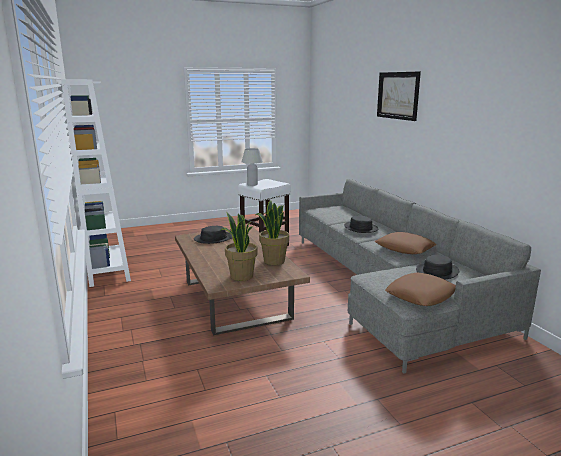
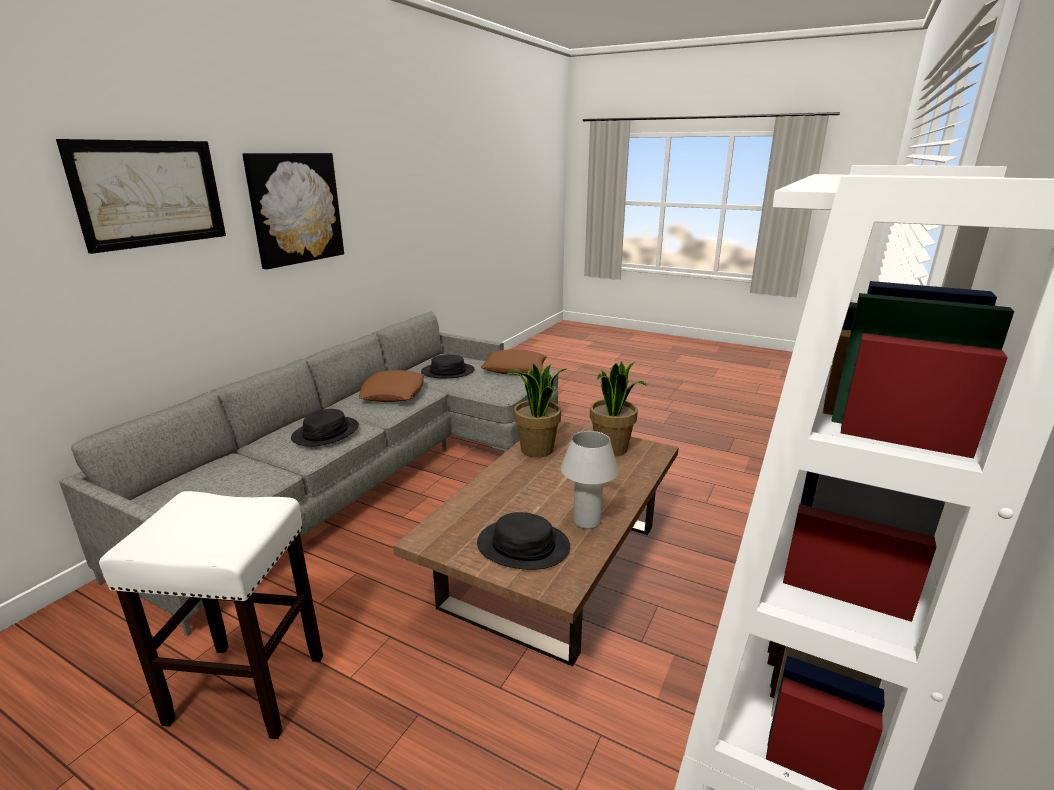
camera: 130 degrees left, 5 degrees up
(252, 184) = (240, 532): white table lamp -> white table lamp (587, 522)
(453, 114) = (295, 208): none -> picture

